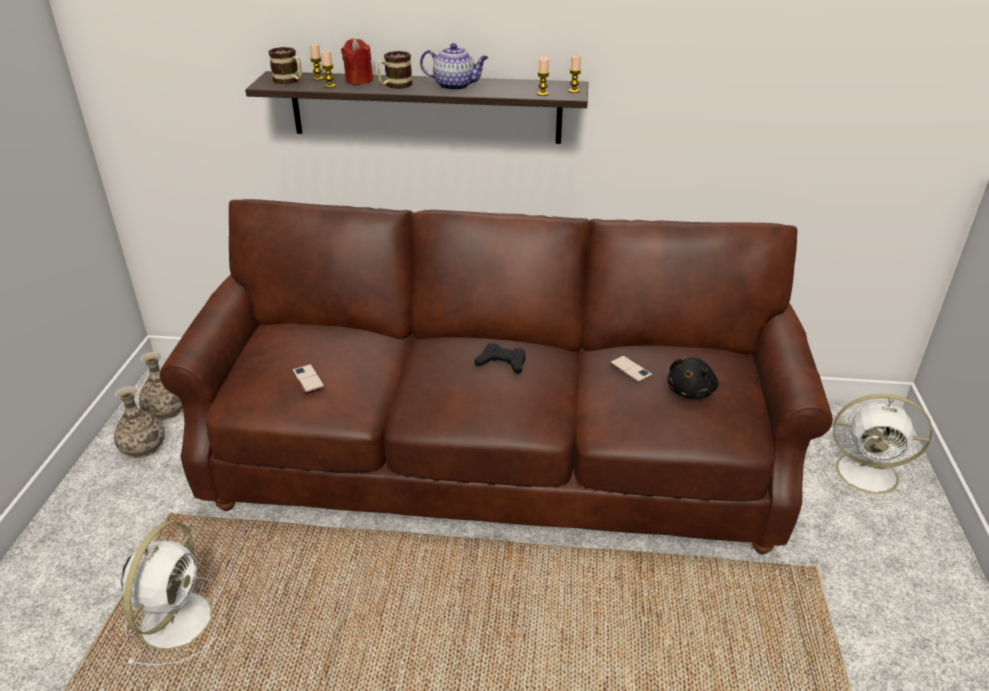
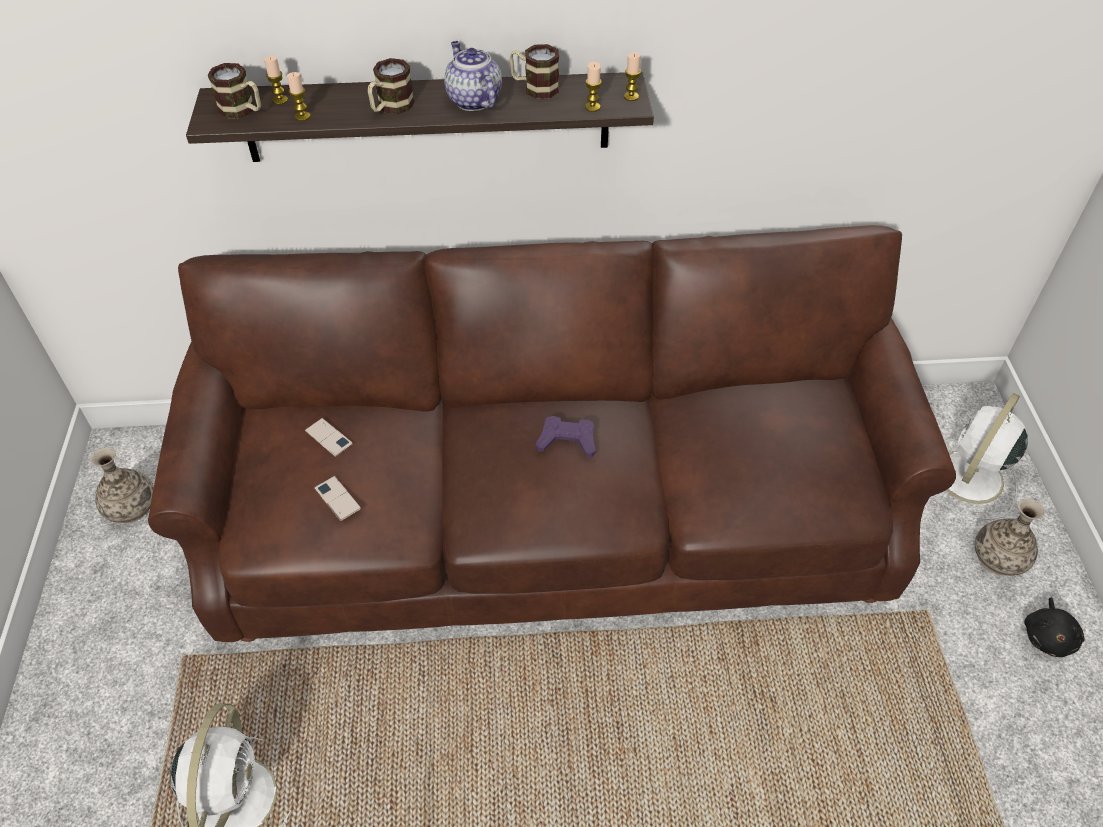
camera: 10 degrees left, 15 degrees up
(143, 447) = (120, 566): vase -> vase (998, 558)
(359, 80) = (338, 99): red candle -> none
(455, 86) = (473, 100): teapot -> teapot turned 120 degrees counterclockwise
(502, 363) = (567, 440): black game controller -> purple game controller
(503, 83) = (534, 88): none -> mug
(630, 369) = (719, 428): phone -> phone (329, 437)
(691, 391) = (794, 453): black plush toy -> black plush toy (1048, 636)
(869, 474) = (968, 479): white fan -> white fan turned 120 degrees clockwise

